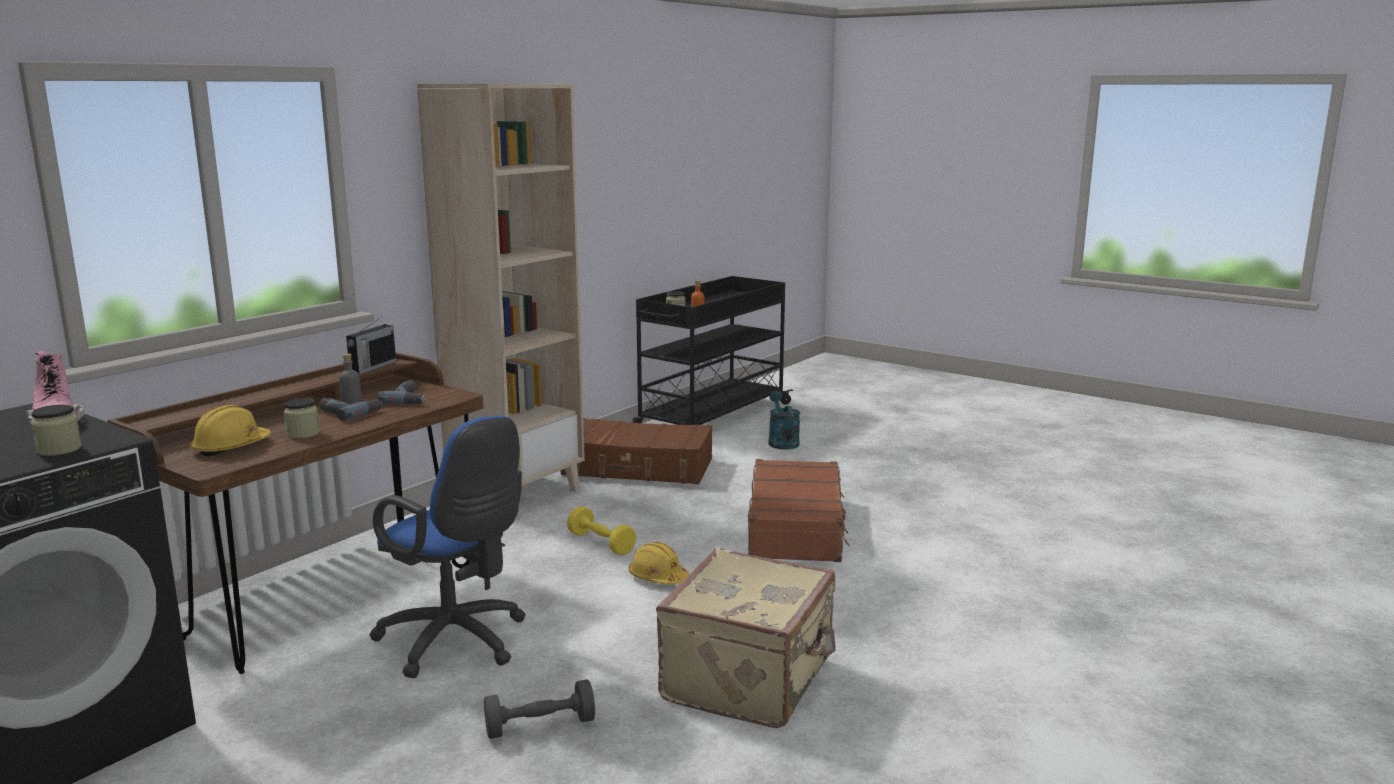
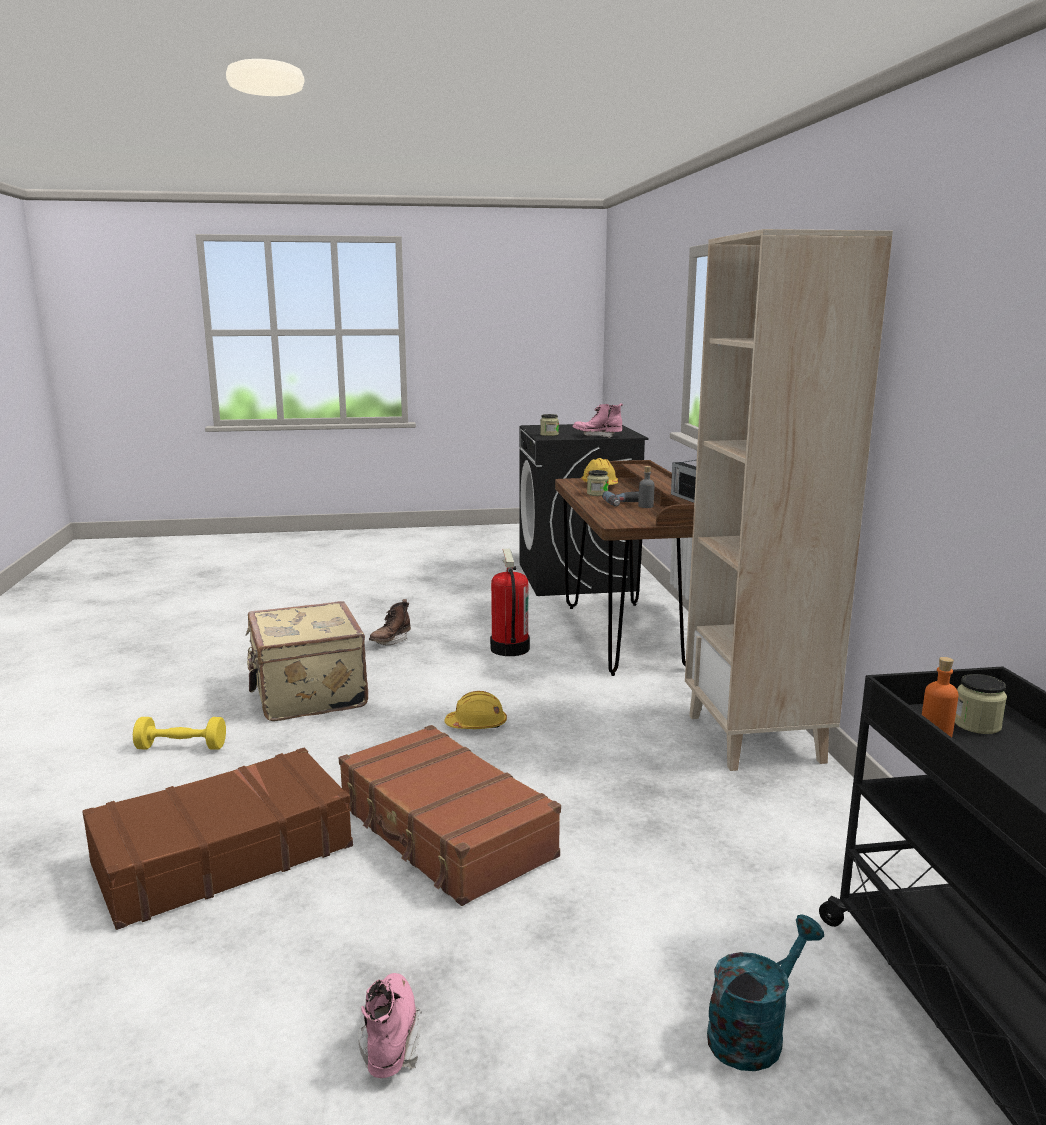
camera: 135 degrees right, 0 degrees up
(410, 399) = (630, 515): power drill -> none
(458, 643) = (509, 648): blue office chair -> fire extinguisher
(540, 726) = (390, 641): grey dumbbell -> brown boot
(601, 543) = (577, 730): yellow dumbbell -> yellow dumbbell (181, 747)
(638, 468) = (767, 833): brown suitcase -> brown suitcase (222, 855)
(782, 441) = (754, 1032): turquoise watering can -> turquoise watering can turned 75 degrees counterclockwise
(917, 480) = (390, 1041): none -> pink boot

